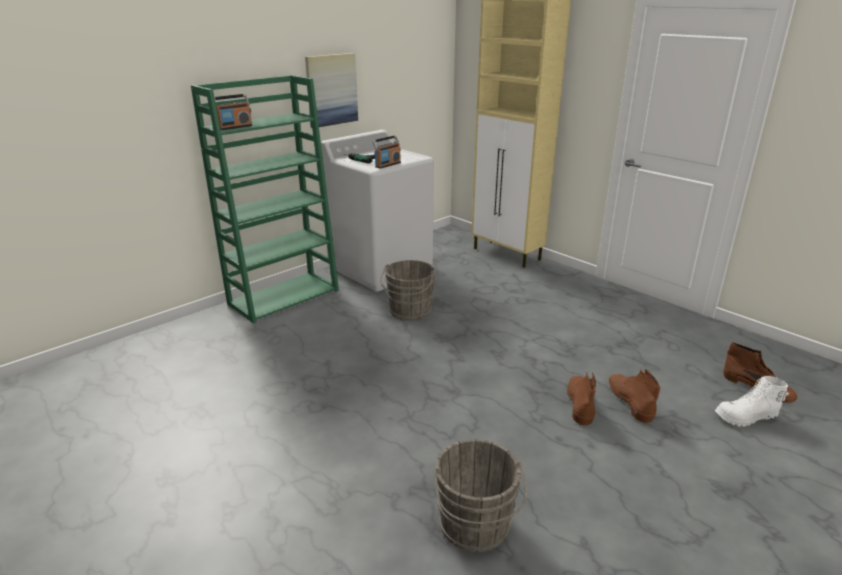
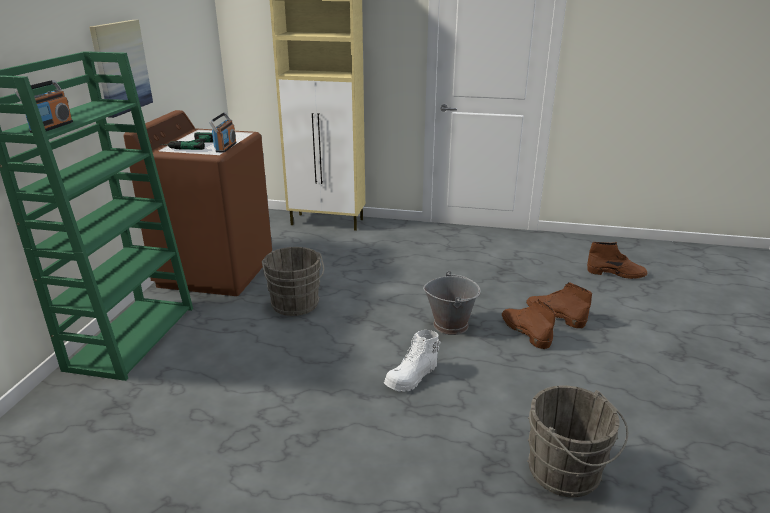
camera: 35 degrees left, 0 degrees up
(381, 268) = (216, 271): white washing machine -> brown washing machine
(516, 371) = (451, 325): none -> grey bucket
(746, 417) = (632, 297): white boot -> white boot (412, 378)

